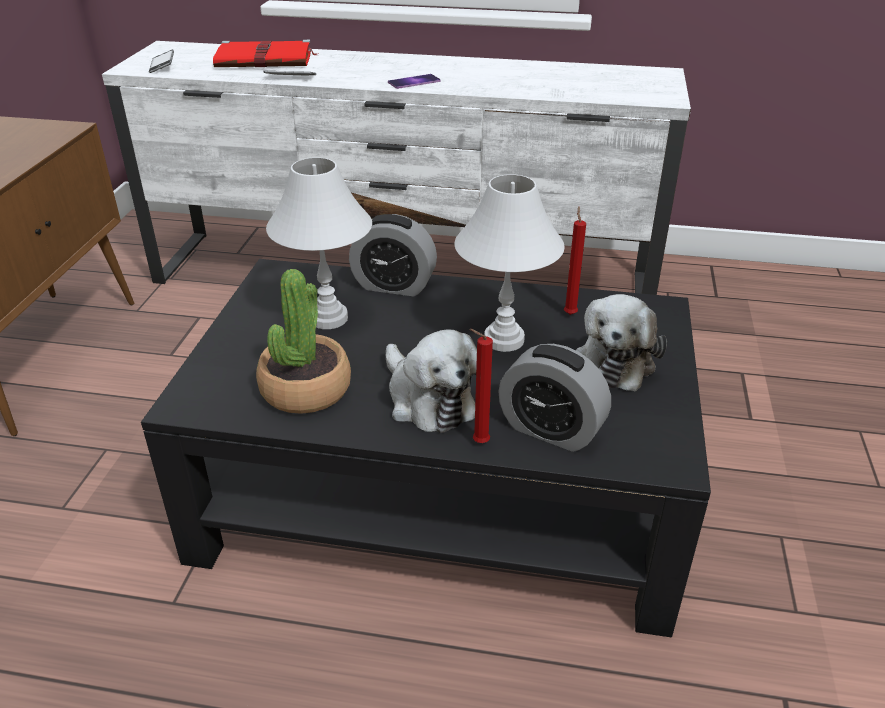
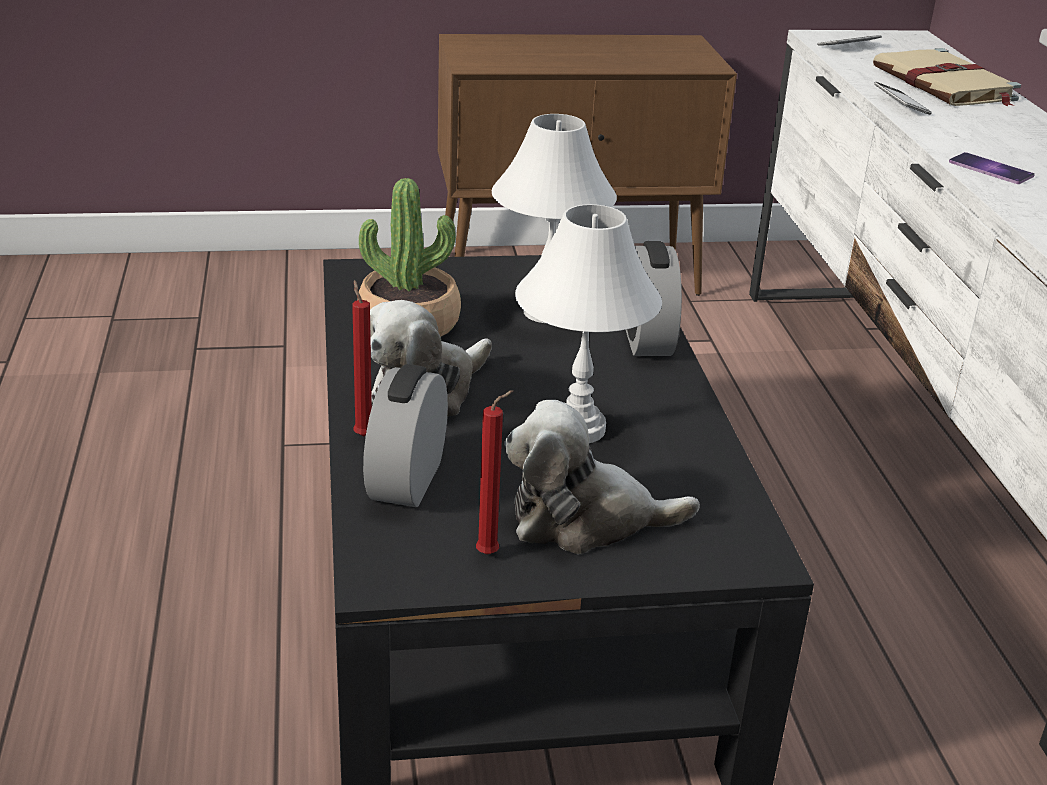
camera: 70 degrees right, 5 degrees down
(266, 59) = (945, 84): red book -> beige book
(570, 313) = (679, 473): red candle -> red candle (491, 553)

